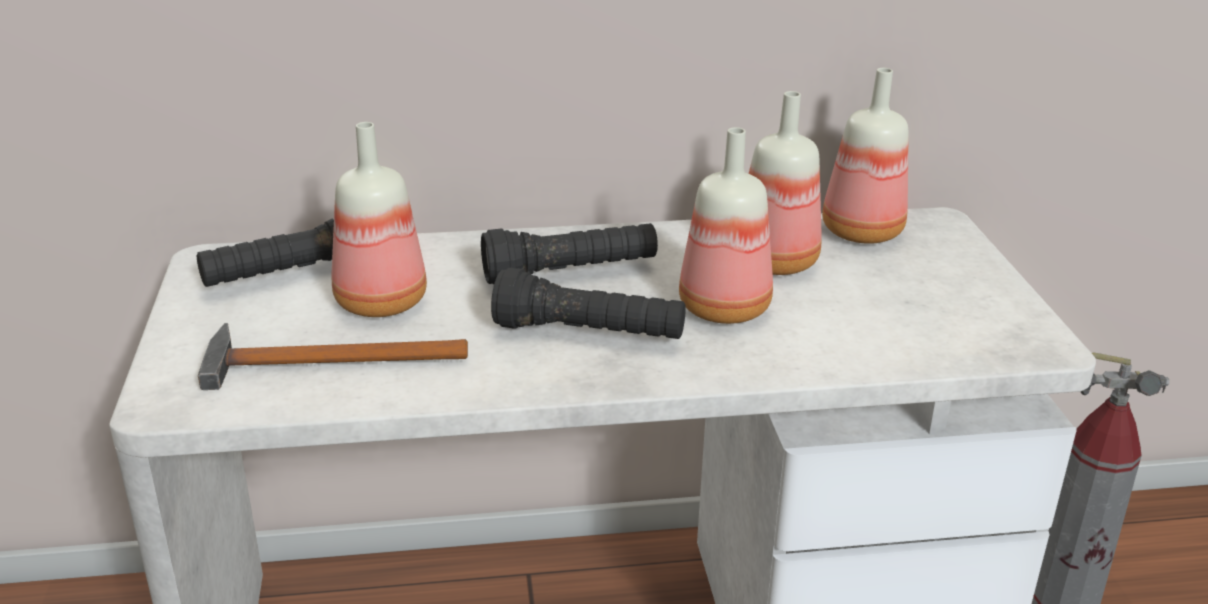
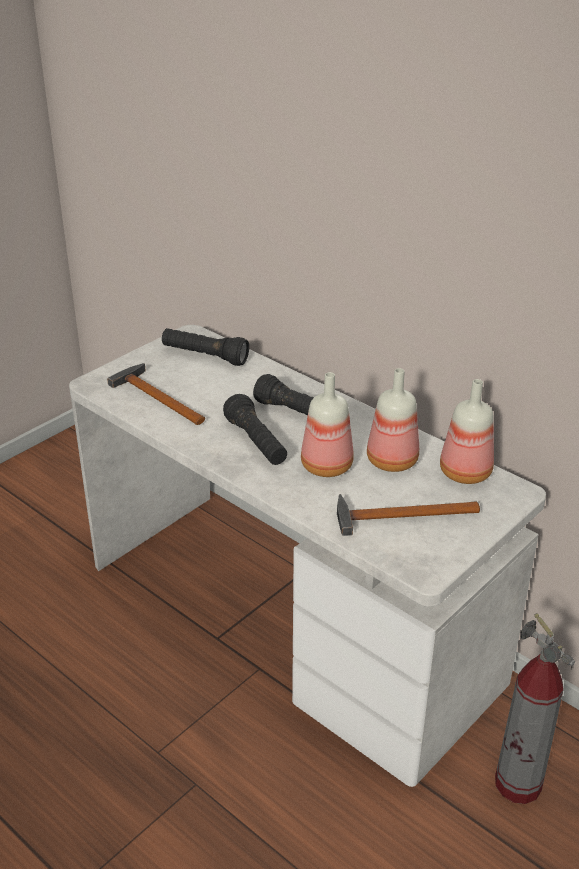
camera: 50 degrees right, 5 degrees up
(378, 301) = (212, 384): bottle -> none
(901, 309) = (399, 515): none -> hammer

